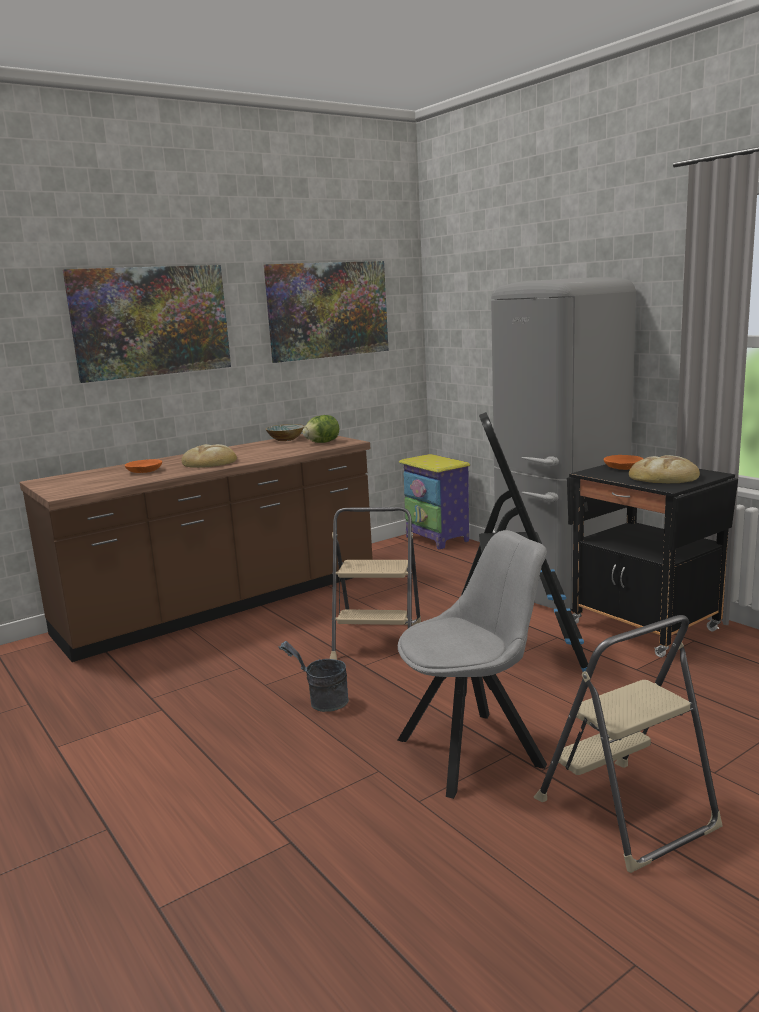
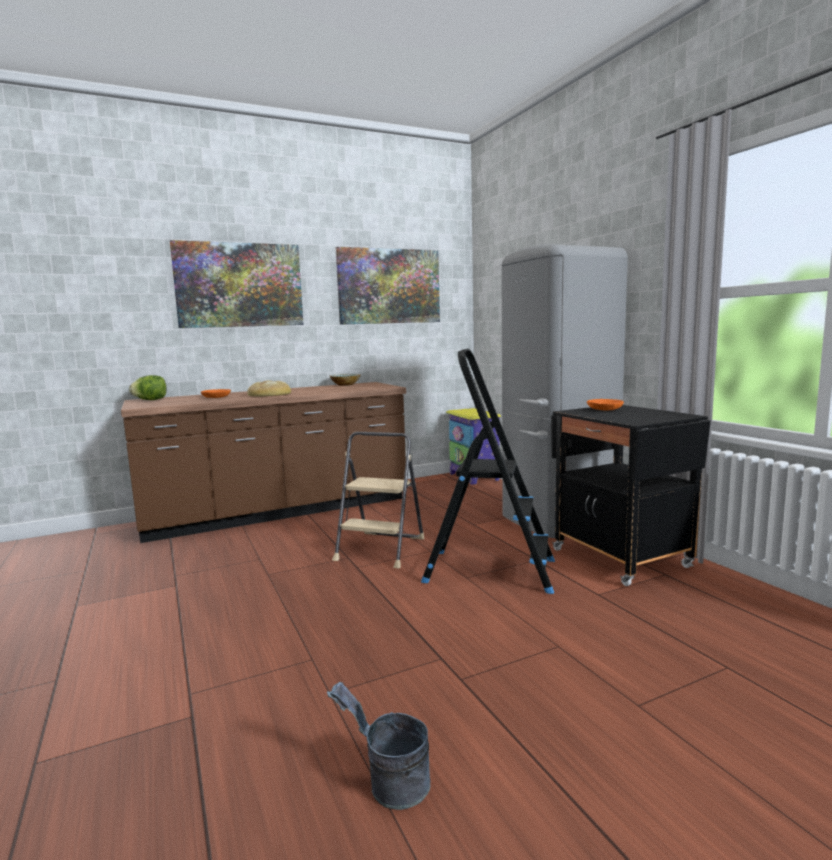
camera: 10 degrees right, 5 degrees down
(321, 703) = (303, 594): grey bucket -> grey bucket (389, 784)
(322, 442) = (369, 387): lettuce -> lettuce (150, 400)
(473, 751) = (407, 652): grey chair -> none
(629, 815) = (527, 739): beige step ladder -> none
(664, 476) = (637, 415): bread -> none

